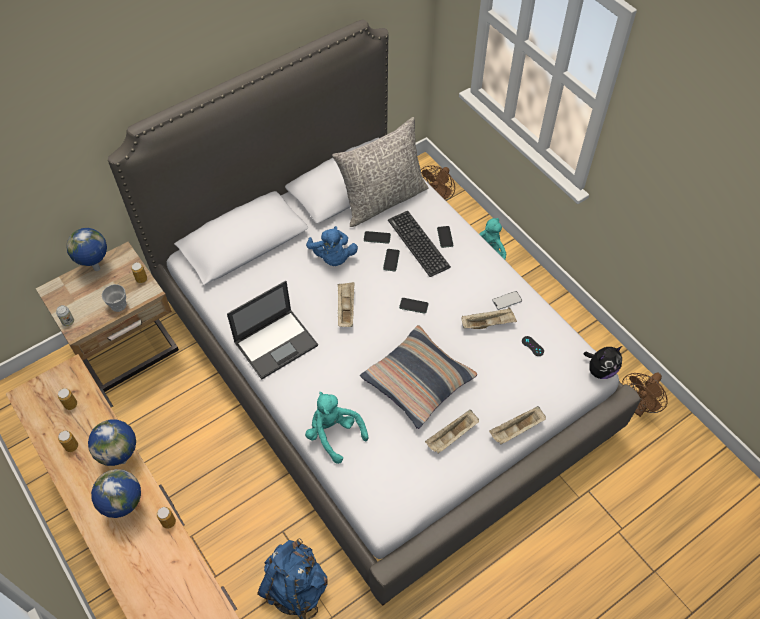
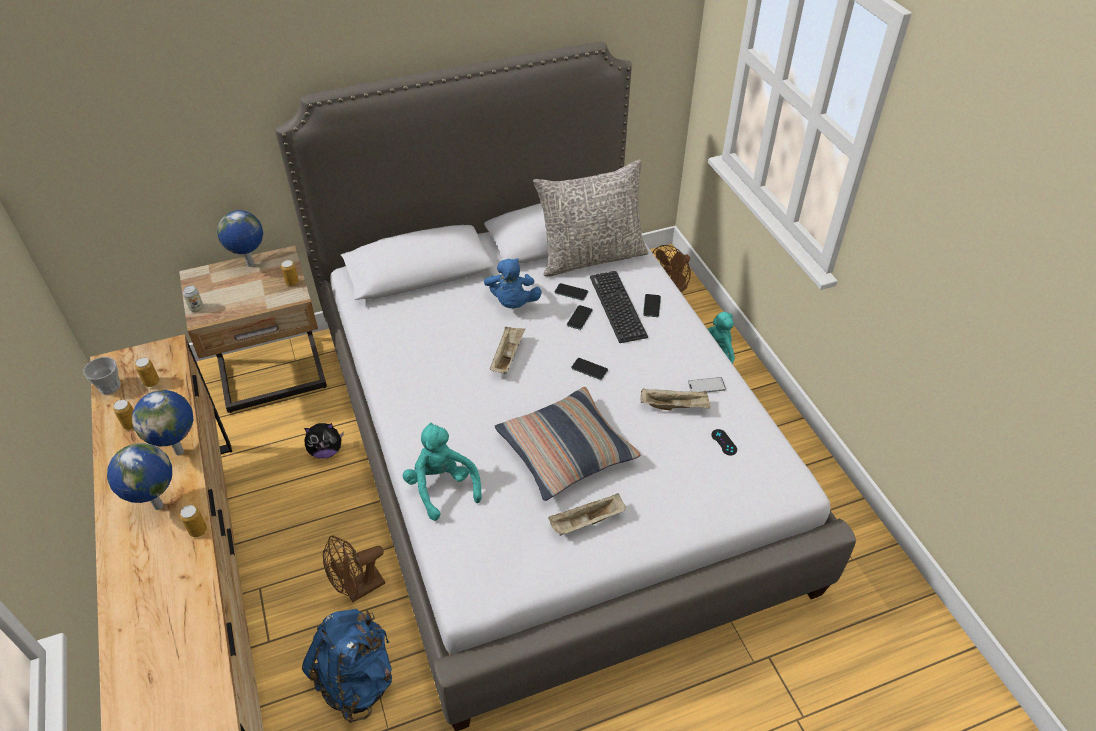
camera: 15 degrees right, 10 degrees down
(118, 305) = (256, 303): cup -> cup (109, 386)
(276, 343) = (414, 376): laptop -> none
(516, 430) = (672, 534): beige tray -> none
(600, 370) = (806, 488): plush toy -> plush toy (326, 451)
(638, 407) = (862, 569): brown fan -> brown fan (358, 589)

